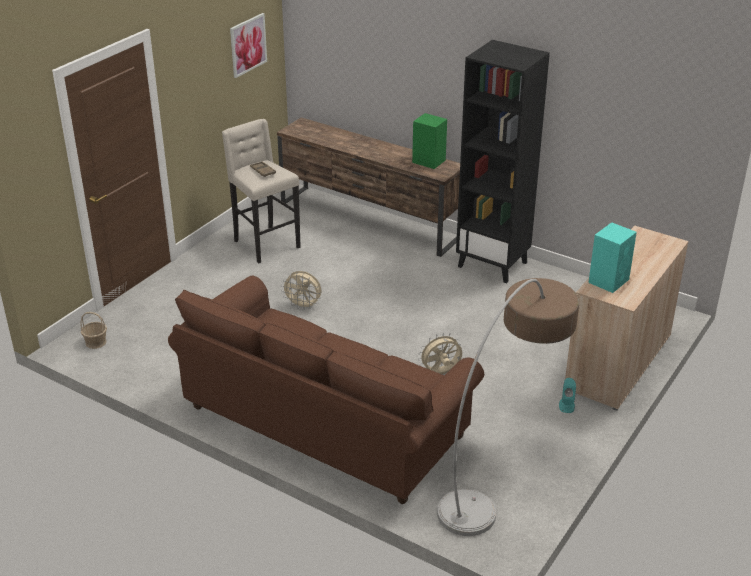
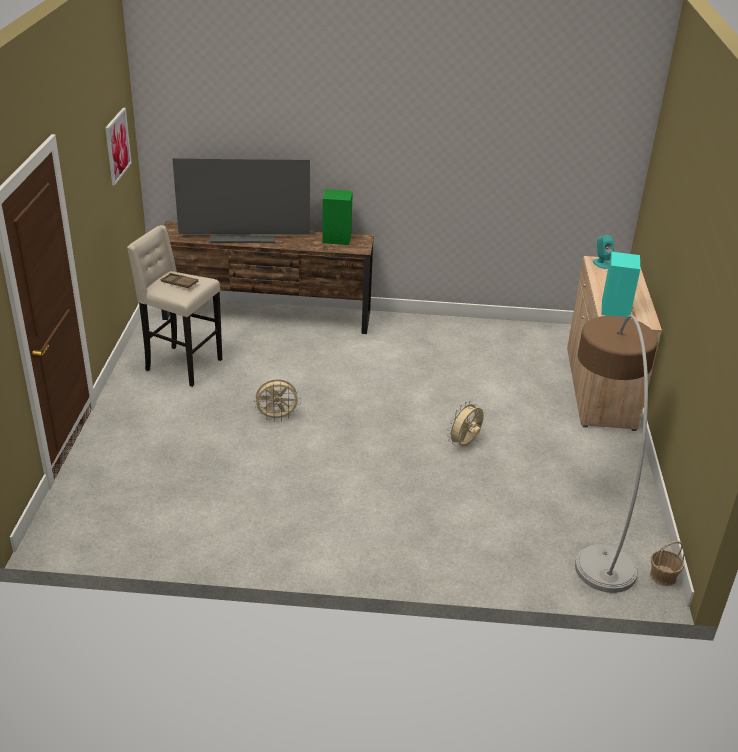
camera: 30 degrees left, 0 degrees up
(95, 342) = (79, 524): basket -> basket (662, 576)
(325, 423) = (402, 528): brown sofa -> none
(352, 142) = (244, 236): none -> television
(493, 264) = (419, 329): black bookcase -> none
(566, 405) = (594, 439): turquoise speaker -> turquoise speaker (601, 263)

